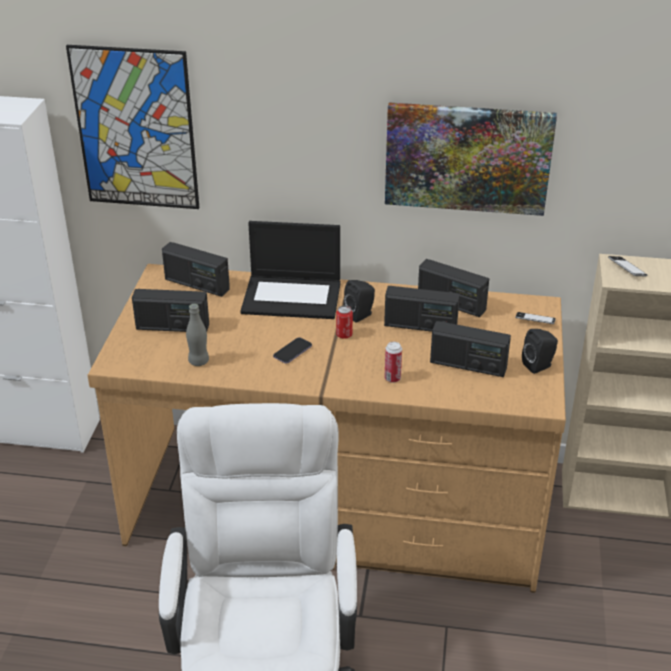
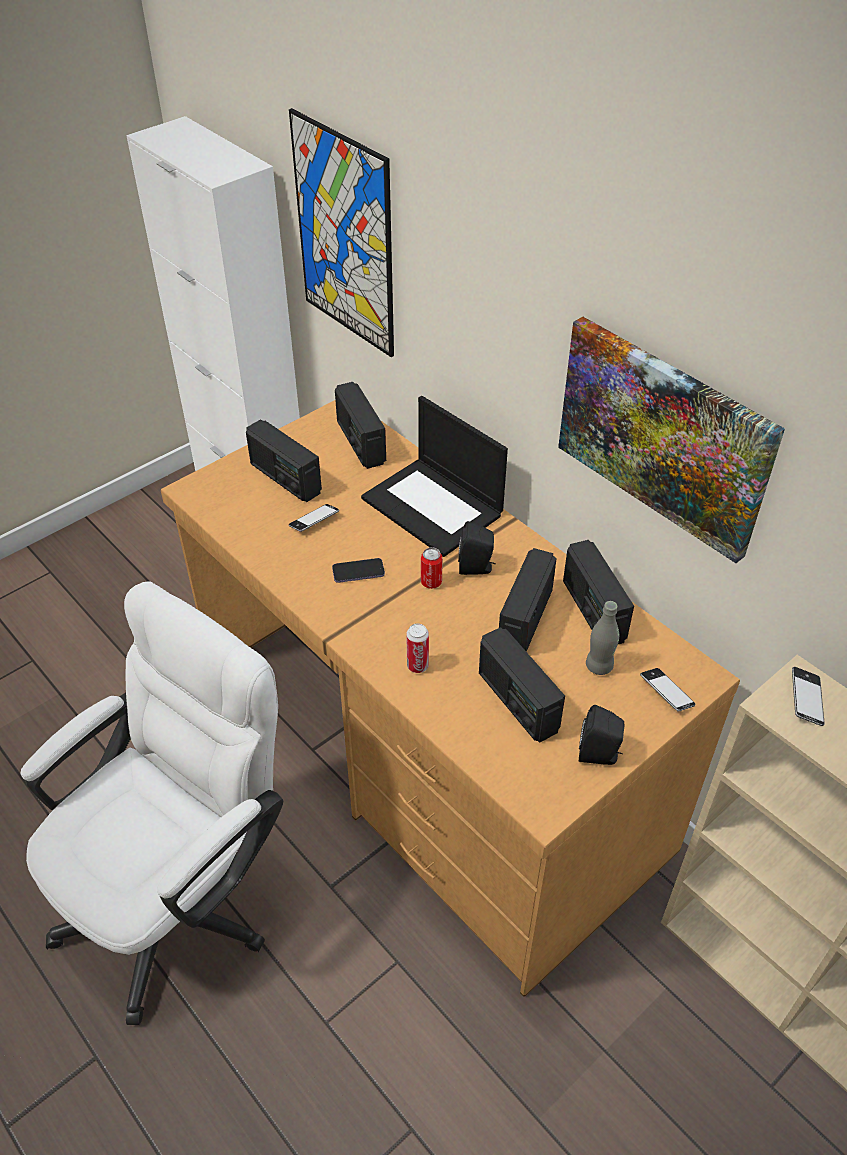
camera: 40 degrees right, 10 degrees up
(199, 361) = (263, 531): grey bottle -> grey bottle (599, 666)
(226, 340) = (314, 521): none -> phone
(420, 326) = (524, 619): radio -> radio turned 60 degrees clockwise

